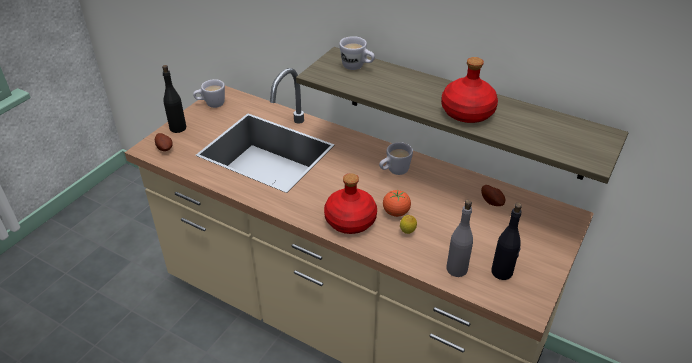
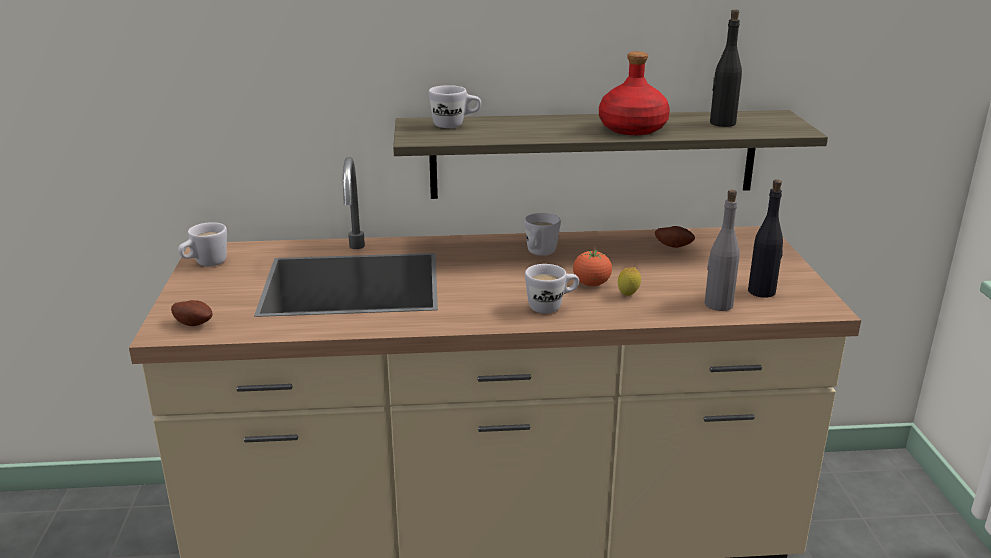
camera: 35 degrees left, 15 degrees down
(178, 128) = (185, 299): black bottle -> black bottle (722, 123)
(351, 220) = (552, 306): red bottle -> white mug

